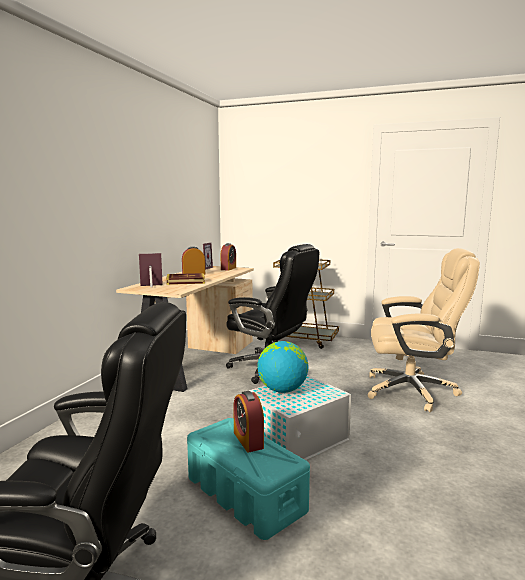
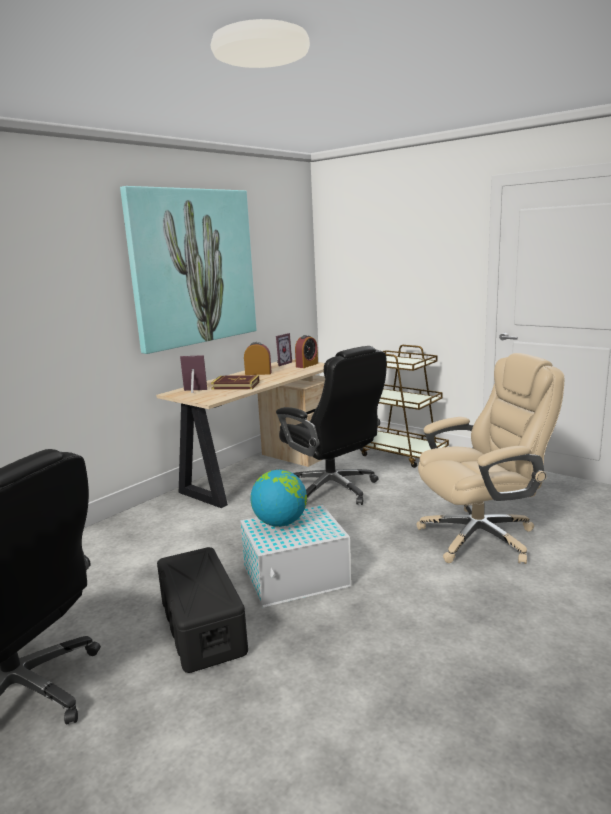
camera: 20 degrees right, 5 degrees up
(144, 177) = (193, 267): none -> picture
(246, 495) = (202, 627): turquoise storage box -> black storage box
(248, 440) = (205, 574): alarm clock -> none
(412, 391) = (480, 537): beige office chair -> beige office chair turned 45 degrees counterclockwise

